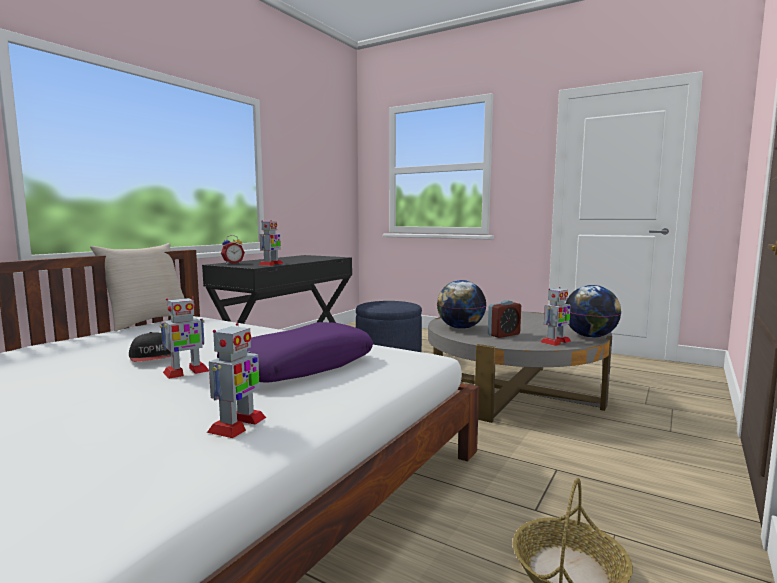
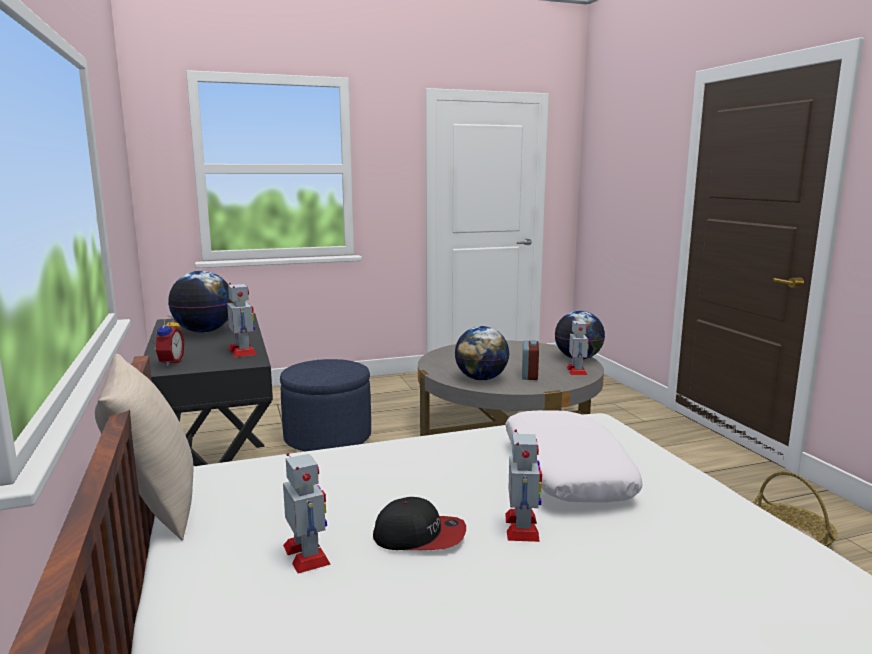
camera: 50 degrees left, 5 degrees up
(237, 425) = (728, 536): toy robot -> toy robot (307, 555)
(296, 259) = (204, 331): none -> globe
(299, 366) = (565, 471): purple pillow -> white pillow

